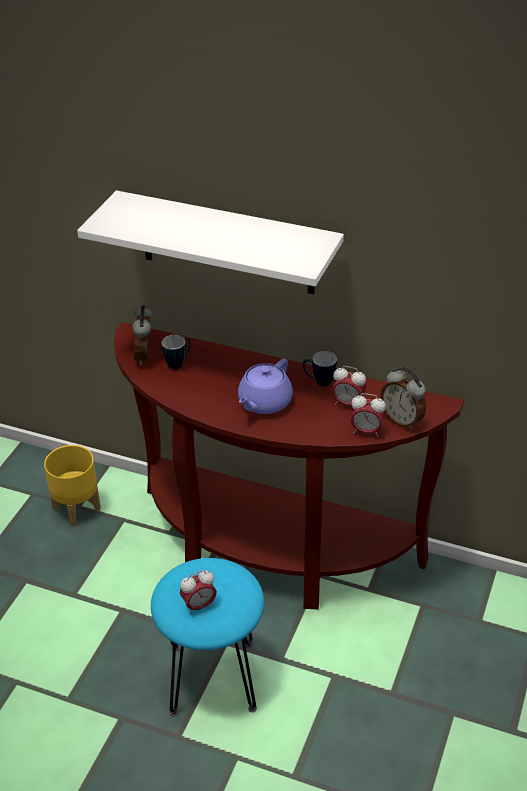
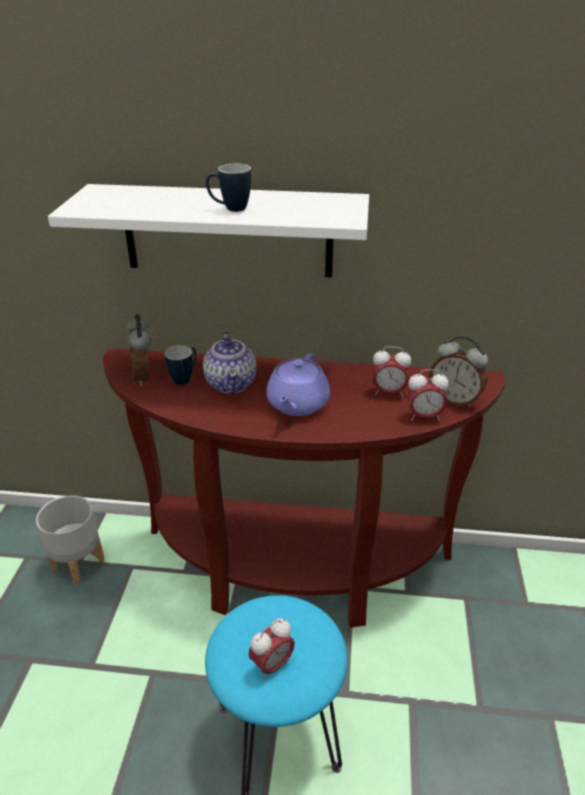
camera: 15 degrees left, 5 degrees down
(76, 508) = (77, 563): yellow planter -> grey planter
(216, 375) = (232, 384): none -> teapot
(319, 382) = (346, 376): mug -> mug (230, 209)

